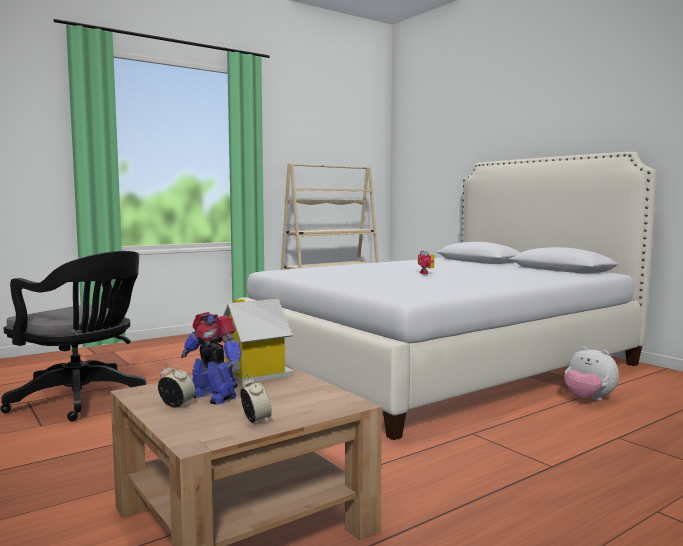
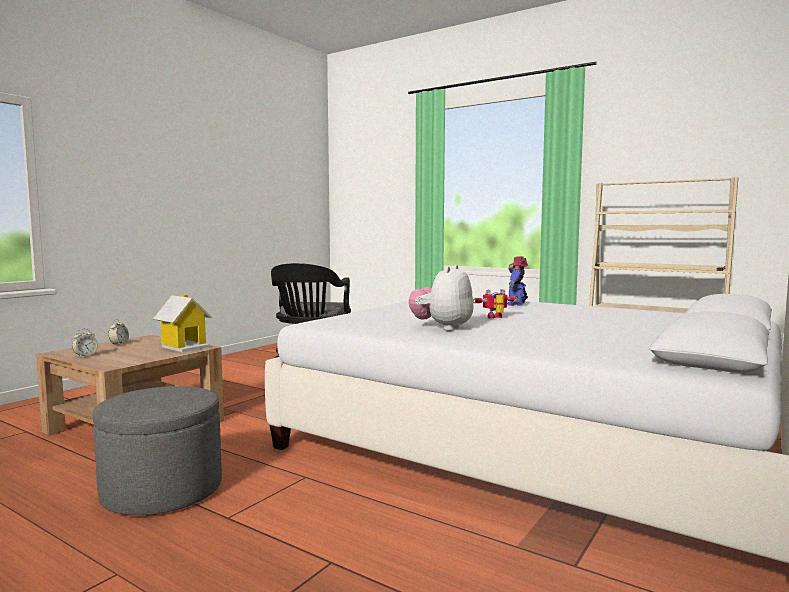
camera: 70 degrees right, 0 degrees up
(214, 396) = (134, 346): toy robot -> toy robot (517, 304)
(488, 495) = (162, 490): none -> grey ottoman
(588, 399) = (486, 545): plush toy -> plush toy (442, 328)

